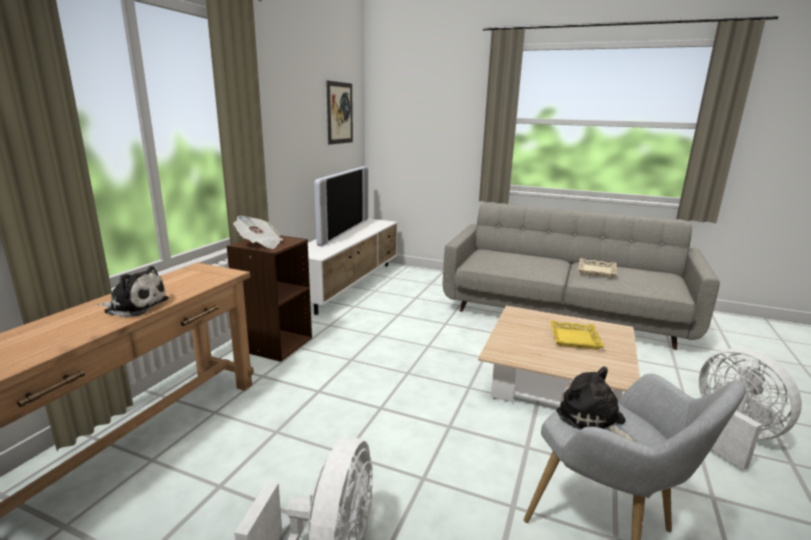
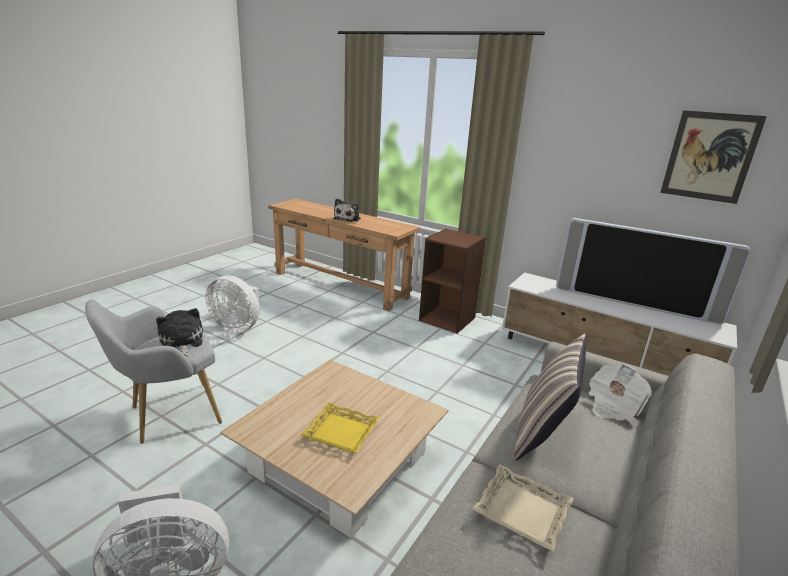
camera: 100 degrees right, 5 degrees up
(259, 244) = (449, 235): newspaper -> newspaper (613, 405)
(529, 266) = (542, 434): none -> pillow
(593, 420) = (181, 342): plush toy -> plush toy turned 90 degrees counterclockwise

